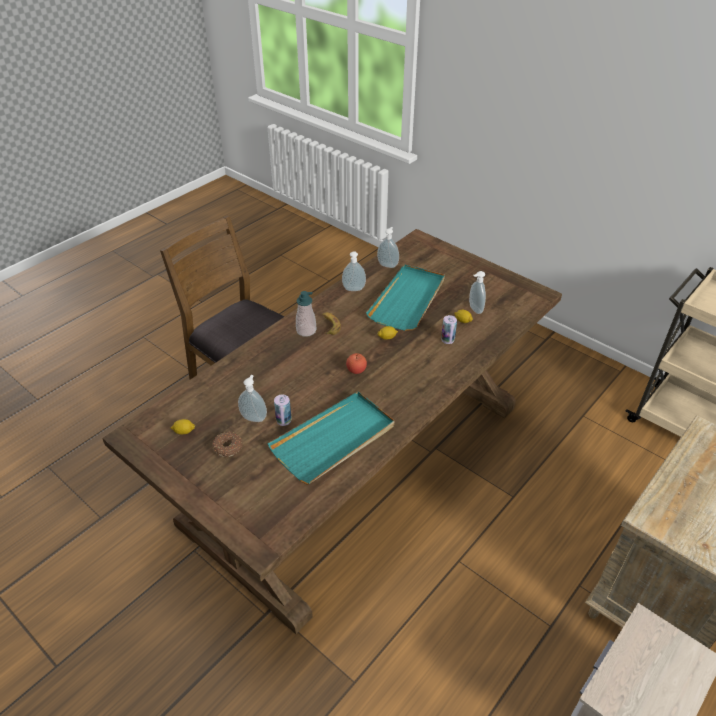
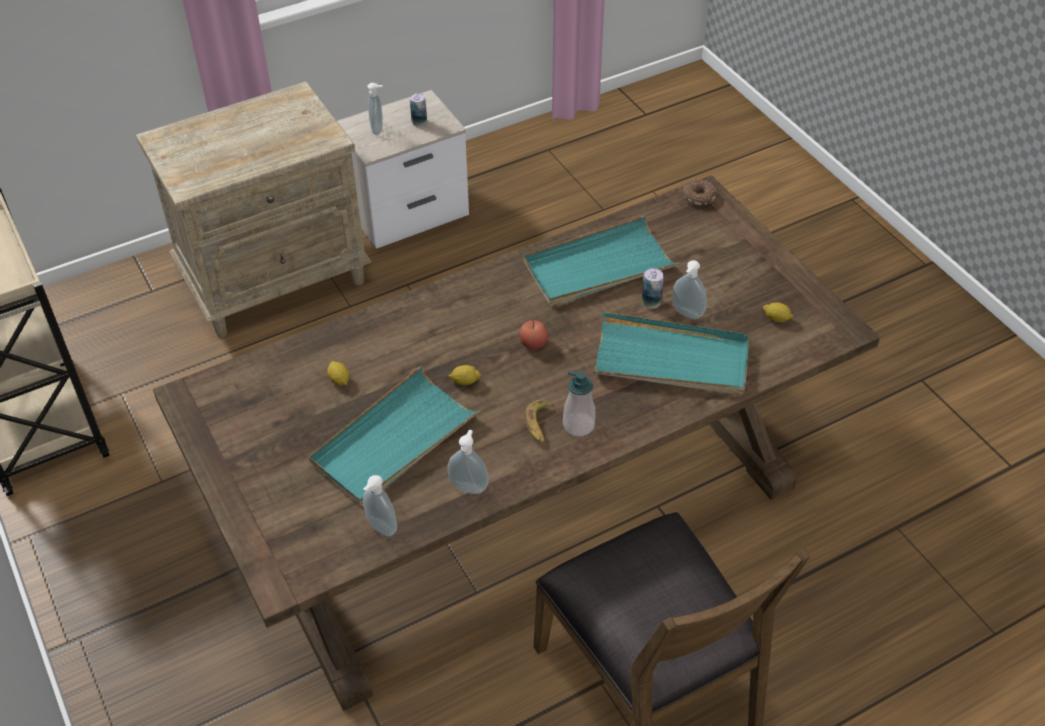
camera: 160 degrees left, 5 degrees up
(228, 448) = (724, 287): donut -> donut (698, 196)
(258, 382) = (672, 360): none -> turquoise tray
(447, 339) = (383, 355): can -> can (419, 122)
(474, 309) = (307, 394): soap dispenser -> soap dispenser (378, 129)

